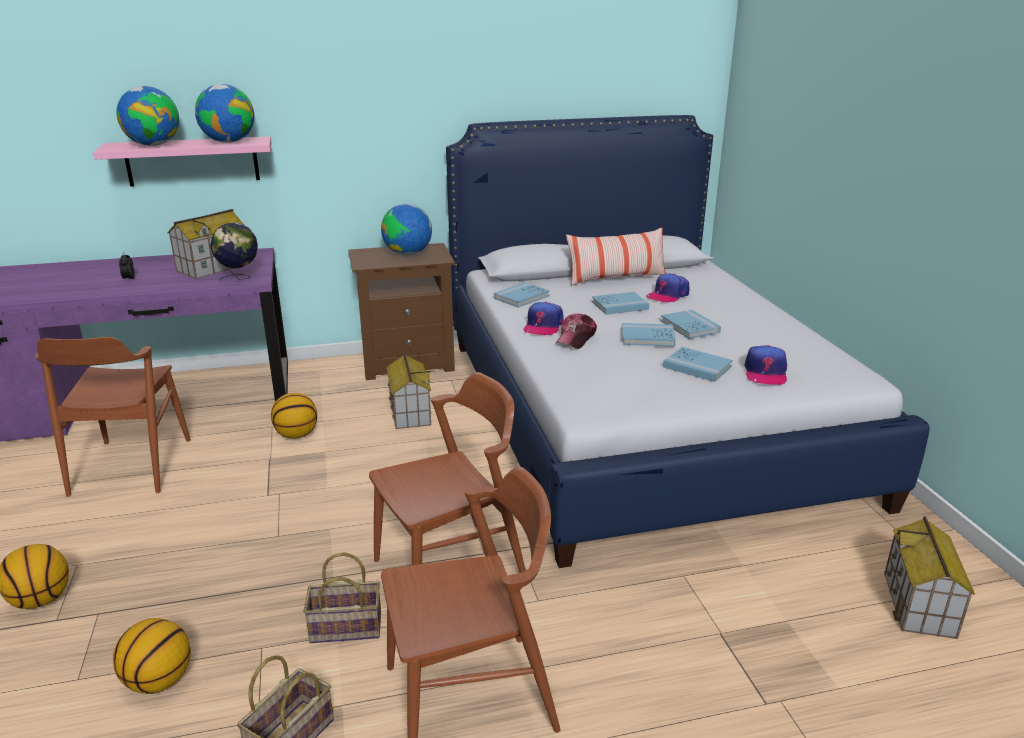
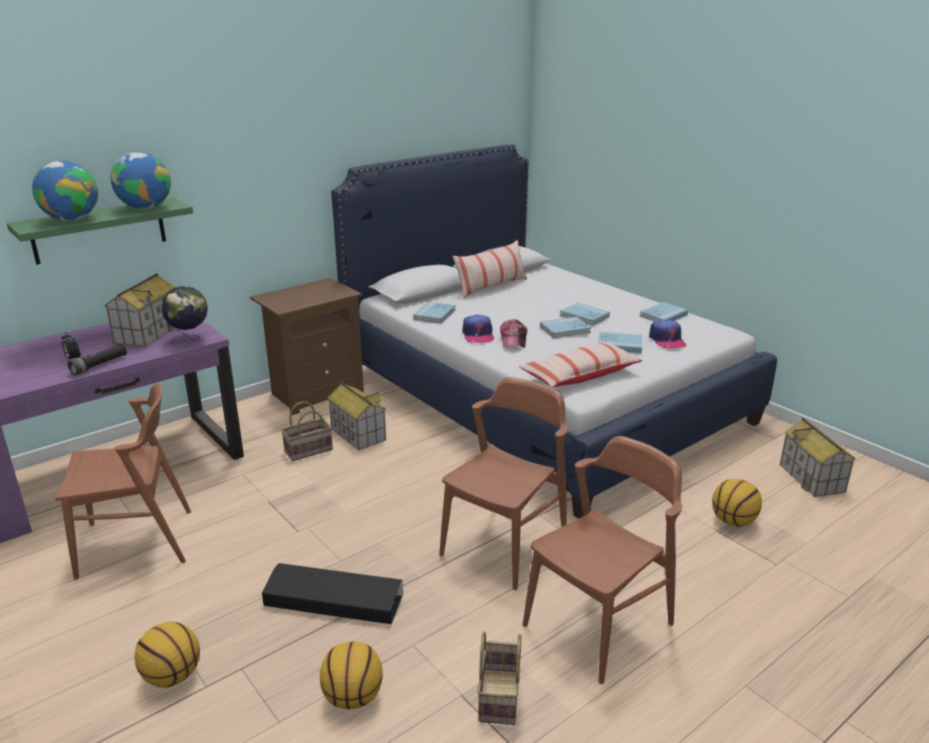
camera: 25 degrees left, 0 degrees up
(131, 466) = (136, 543): brown chair -> brown chair turned 75 degrees counterclockwise
(140, 288) = (99, 365): none -> black flashlight
(192, 161) = (99, 231): pink shelf -> green shelf
(234, 574) = (333, 600): none -> black storage box
(297, 435) = (274, 476): basketball -> basketball (733, 521)
(344, 629) = (464, 610): basket -> basket (307, 451)
(408, 254) = (311, 292): globe -> none
(607, 392) = (579, 375): none -> pillow
(620, 305) = (518, 308): blue book -> blue book (663, 315)
(668, 295) = (543, 294): cap -> none

